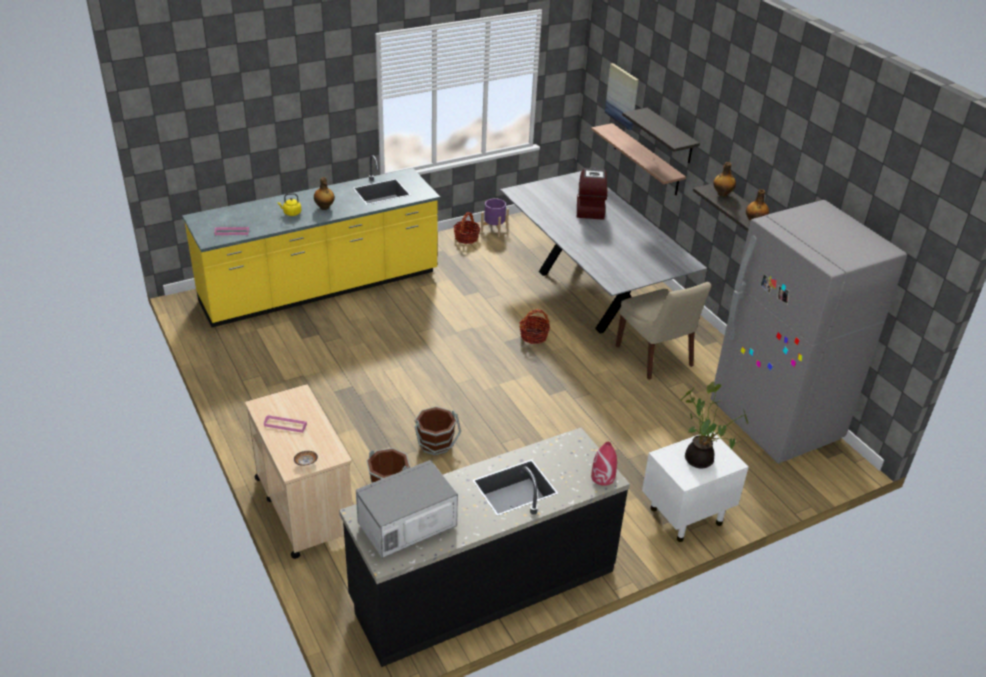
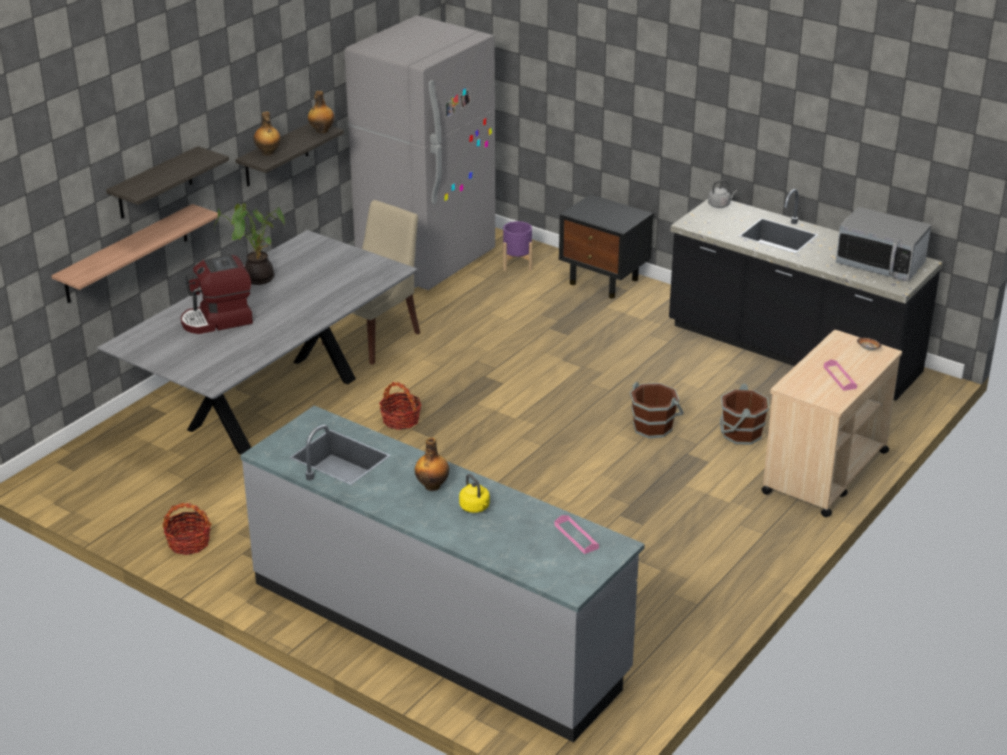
camera: 115 degrees left, 5 degrees down
(320, 288) = (438, 628): yellow counter -> grey counter
(494, 230) = (145, 525): purple planter -> purple planter (517, 264)
(603, 477) = (720, 205): red vase -> grey kettle
(622, 96) = (57, 220): picture -> none
(685, 516) = (605, 282): white nightstand -> black nightstand
(701, 459) = (604, 212): potted plant -> potted plant (257, 277)

